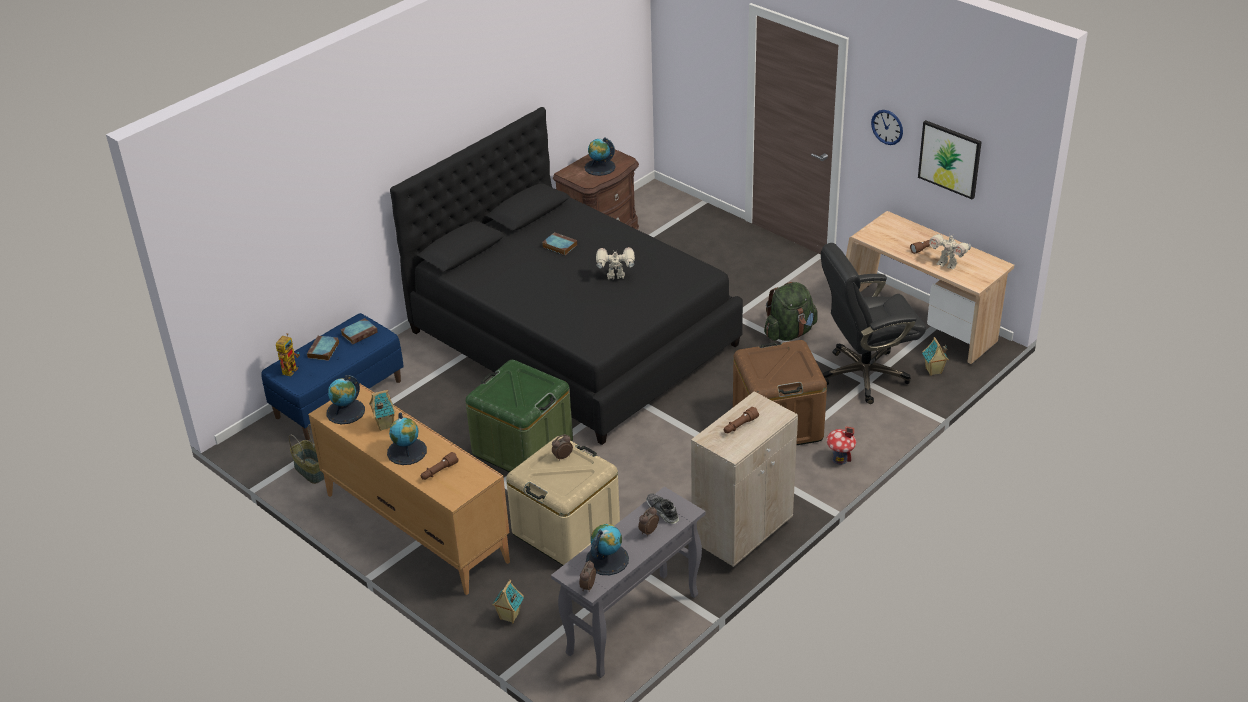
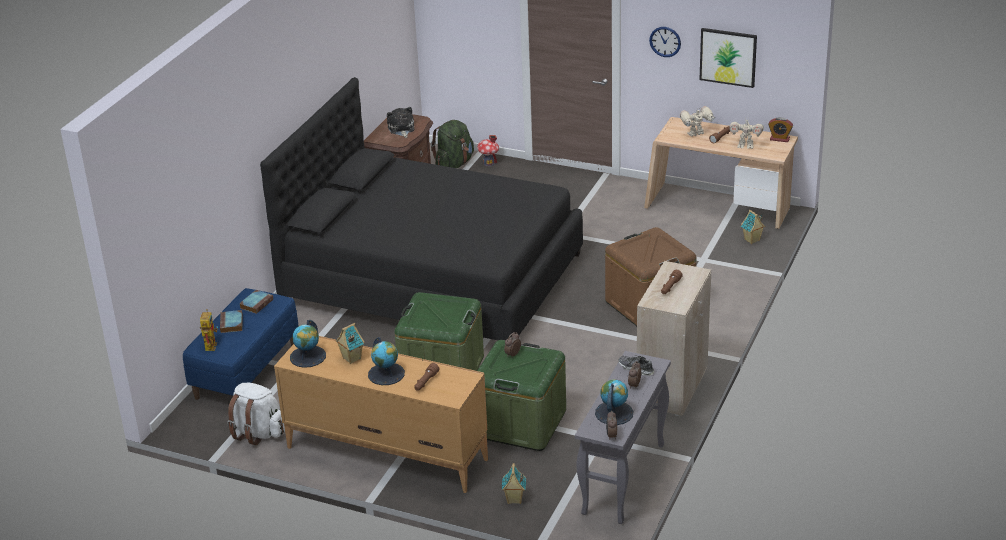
camera: 20 degrees left, 5 degrees down
(310, 471) = (258, 433): basket -> white backpack
(559, 246) = (407, 195): book -> none
(566, 529) = (521, 423): beige storage box -> green storage box
(600, 167) = (401, 129): globe -> plush toy
(616, 277) = (475, 209): toy robot -> toy robot (696, 134)
(789, 333) = (617, 236): green backpack -> green backpack (454, 164)
(840, 459) = (717, 320): toy house -> toy house (488, 163)
(866, 374) = (699, 254): black office chair -> none
(991, 263) = (779, 139): none -> alarm clock

